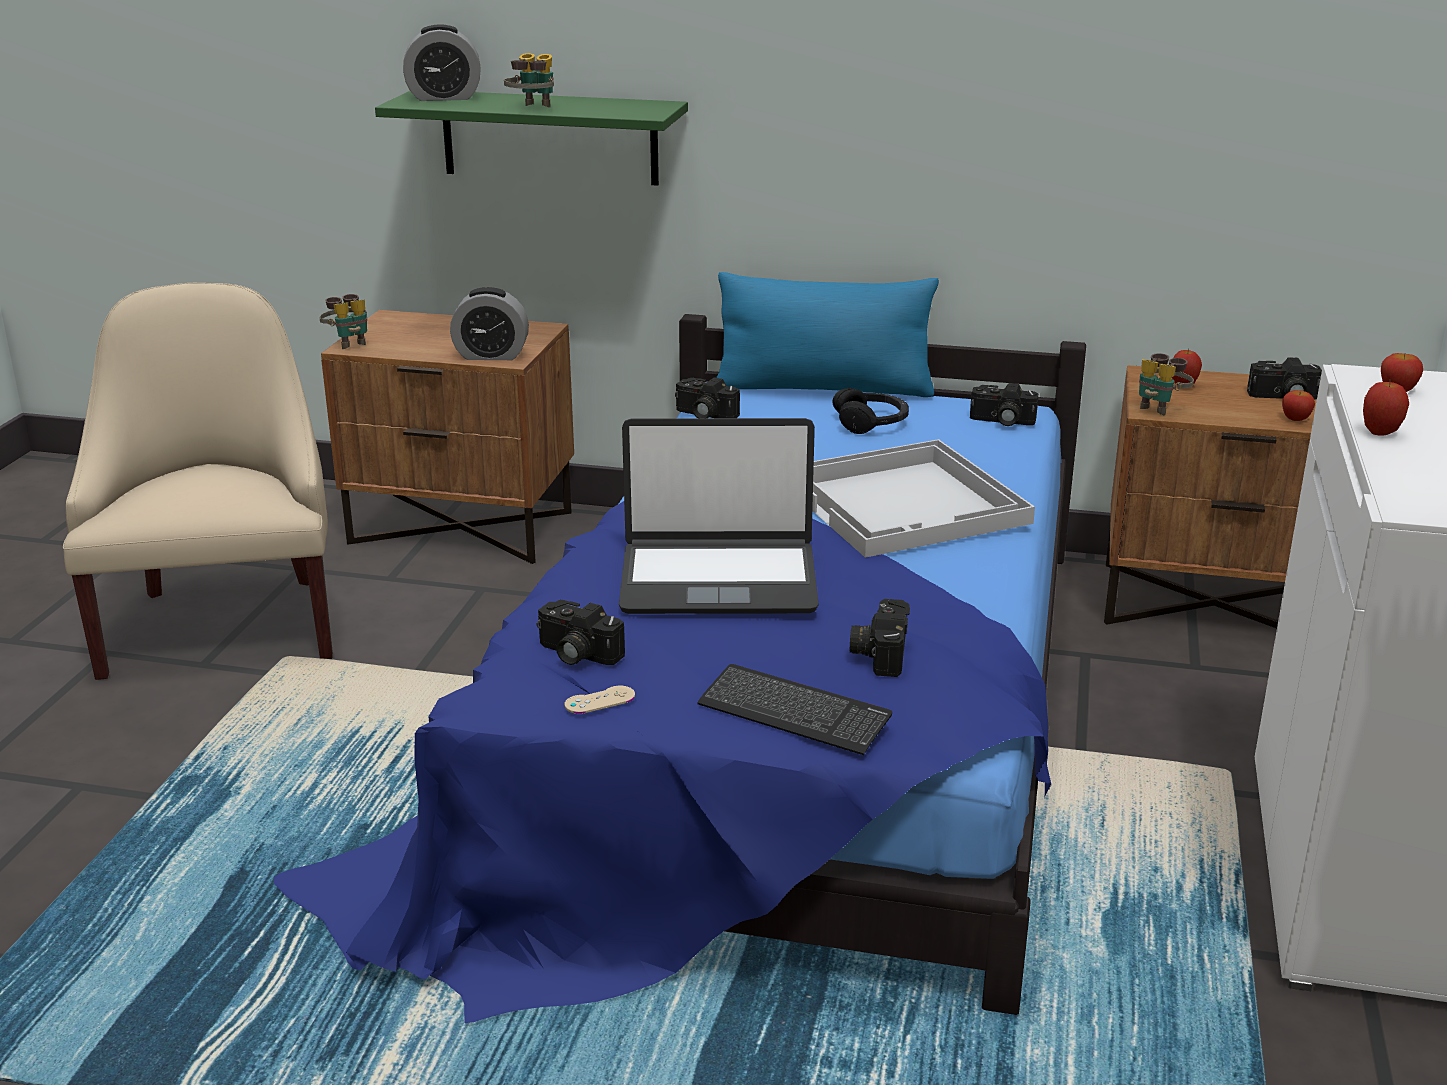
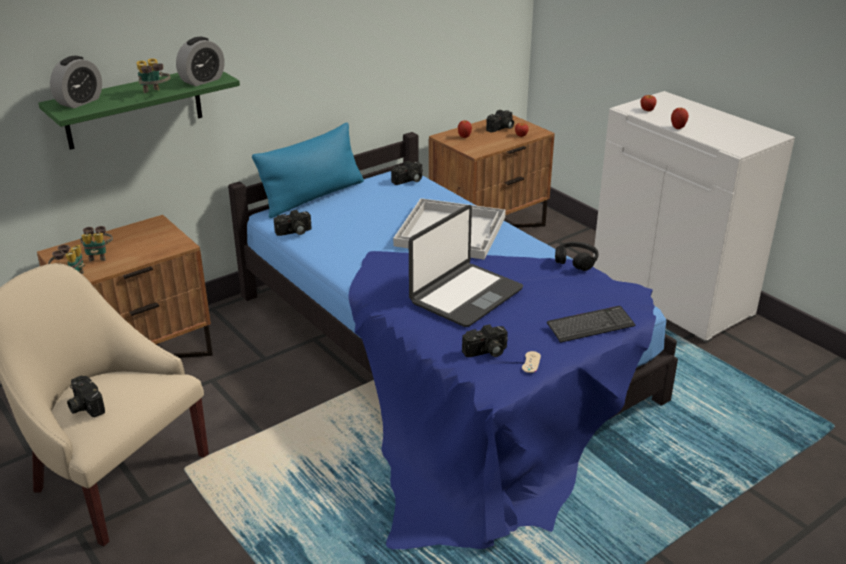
camera: 50 degrees left, 5 degrees up
(491, 355) = (166, 247): alarm clock -> alarm clock (202, 80)
(871, 423) = (366, 204): black headphones -> black headphones (576, 261)
(878, 652) = (564, 290): camera -> camera (84, 406)
(1159, 407) = (475, 149): binoculars -> binoculars (98, 256)

